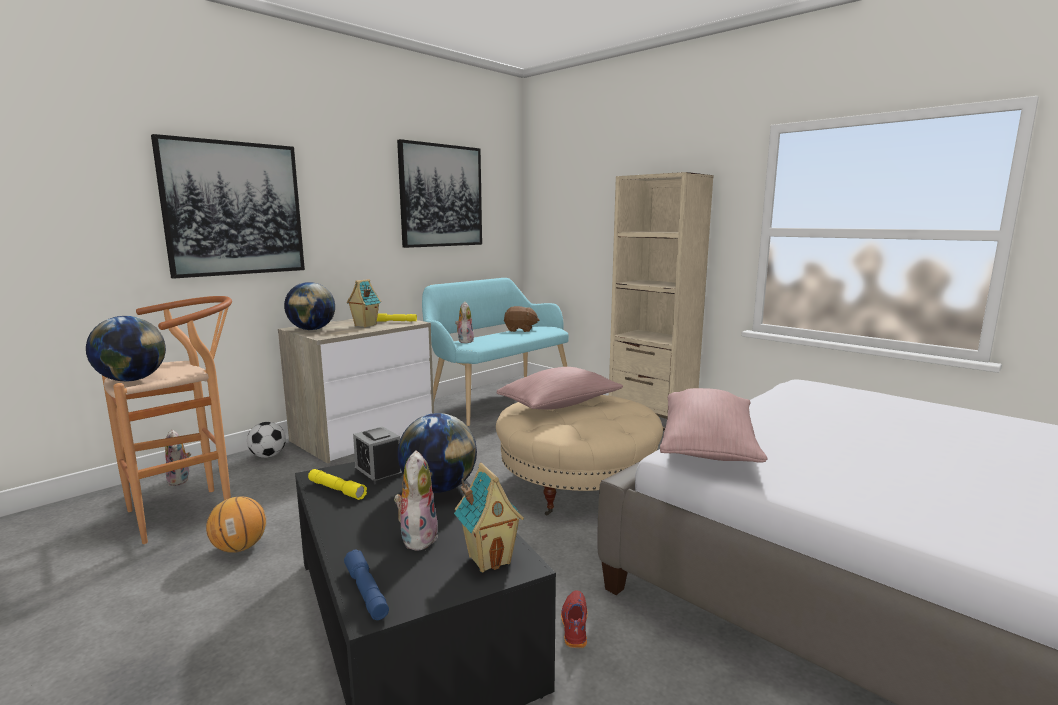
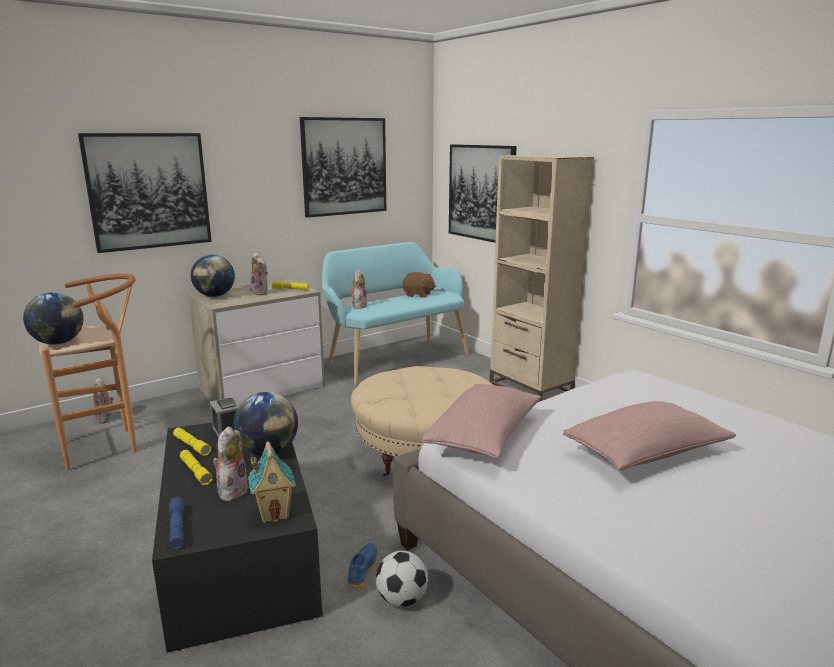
camera: 10 degrees right, 5 degrees up
(240, 548) = (134, 480): basketball -> none
(268, 456) = (178, 402): football -> football (402, 599)
(357, 519) = (195, 471): none -> yellow flashlight
(364, 325) = (261, 293): toy house -> plush toy
(560, 405) = (412, 380): pink pillow -> pink pillow (646, 454)
(574, 625) = (361, 570): red shoe -> blue shoe
(582, 223) = (481, 193): none -> picture

